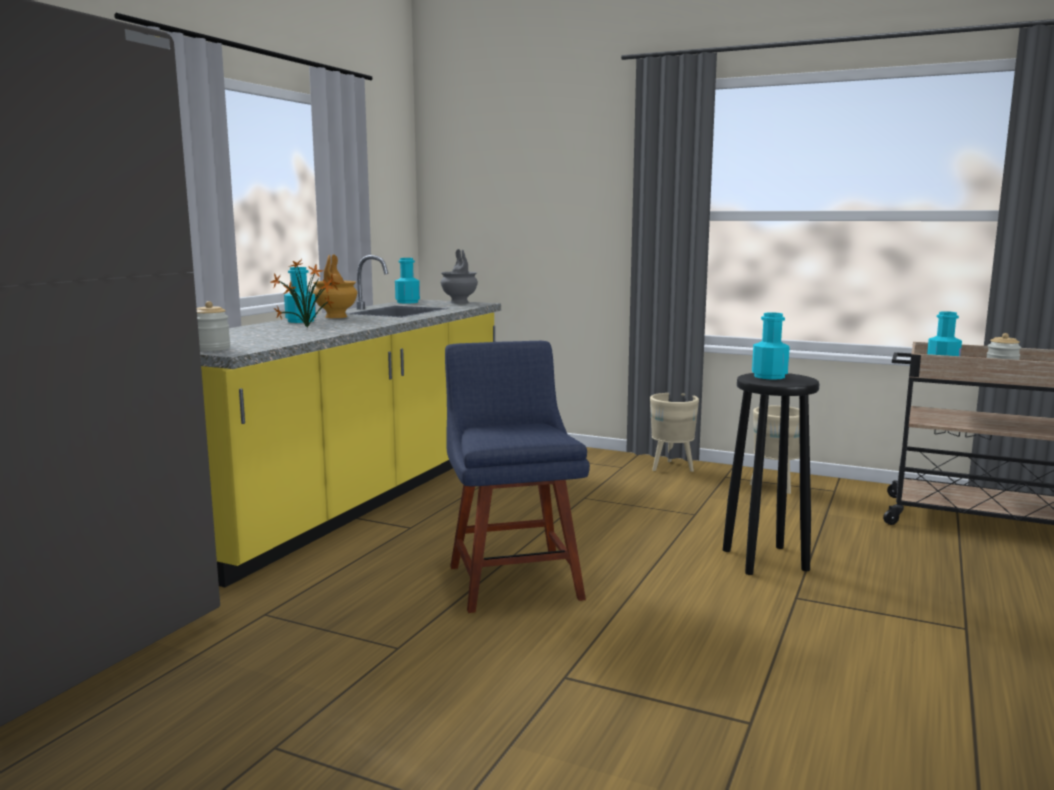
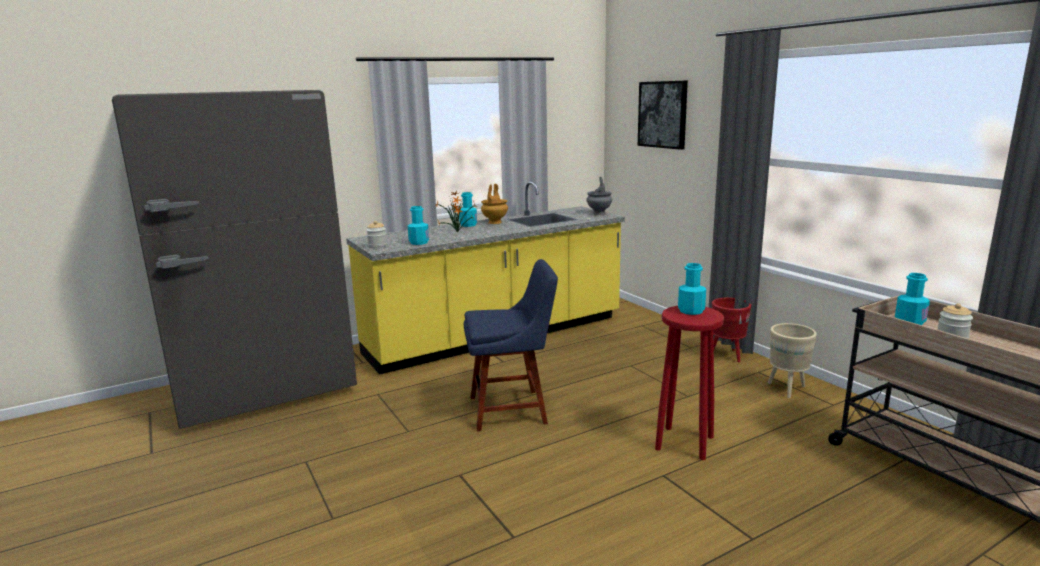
camera: 35 degrees right, 5 degrees up
(407, 302) = (569, 210): turquoise bottle -> turquoise bottle (419, 242)
(513, 579) = (512, 409): blue chair -> blue chair turned 60 degrees clockwise
(526, 166) = (663, 114): none -> picture
(672, 468) = (727, 356): beige planter -> red planter
(766, 560) = (685, 443): black stool -> red stool

